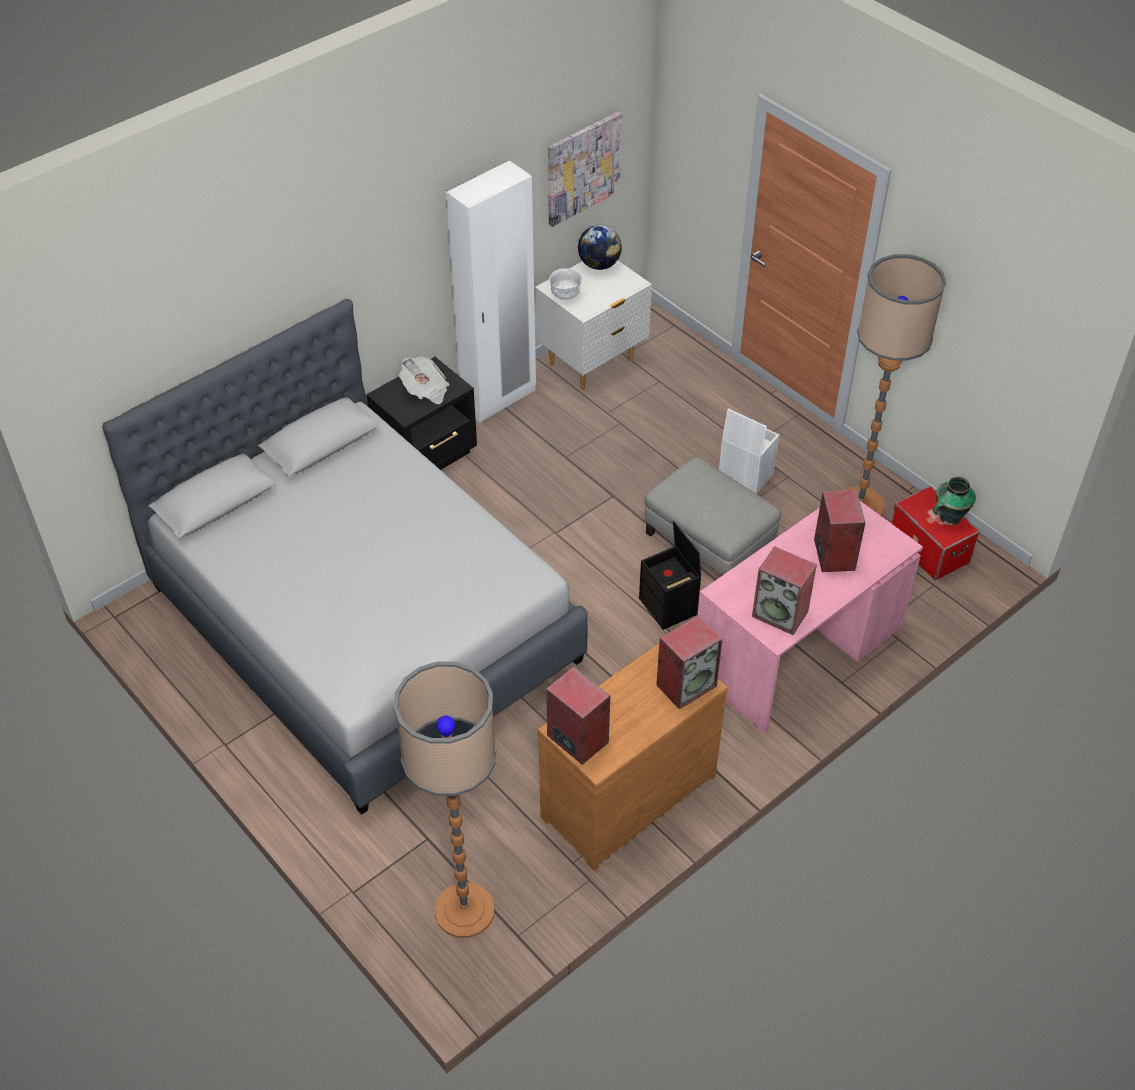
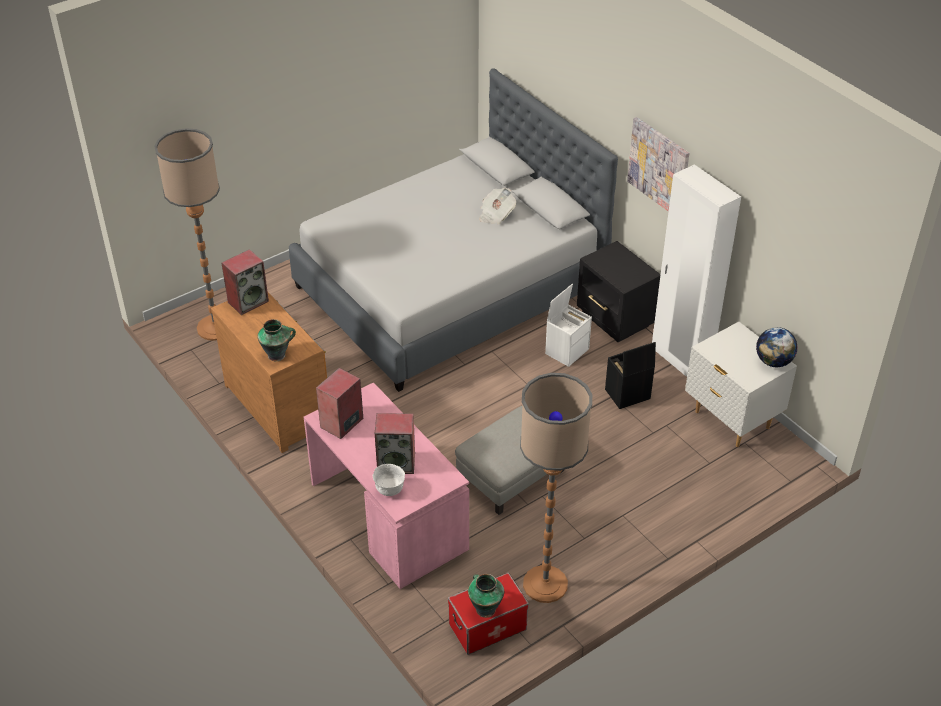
camera: 95 degrees right, 5 degrees down
(425, 390) = (620, 269): newspaper -> newspaper (496, 214)
(565, 295) = (728, 338): white bowl -> white bowl (389, 489)
(583, 168) = (802, 280): picture -> picture (659, 166)
(669, 607) = (443, 444): black storage box -> black storage box (627, 395)
(686, 684) = (277, 355): speaker -> vase
(744, 475) = (587, 507): white storage box -> white storage box (567, 350)

